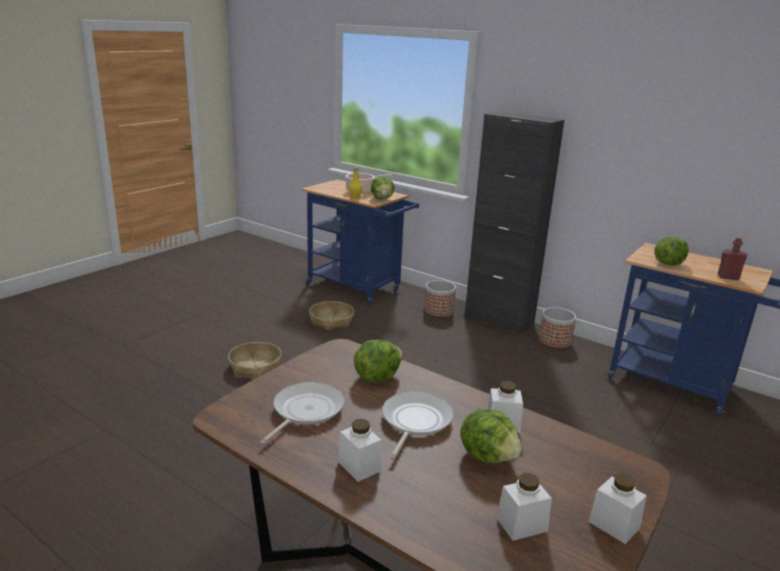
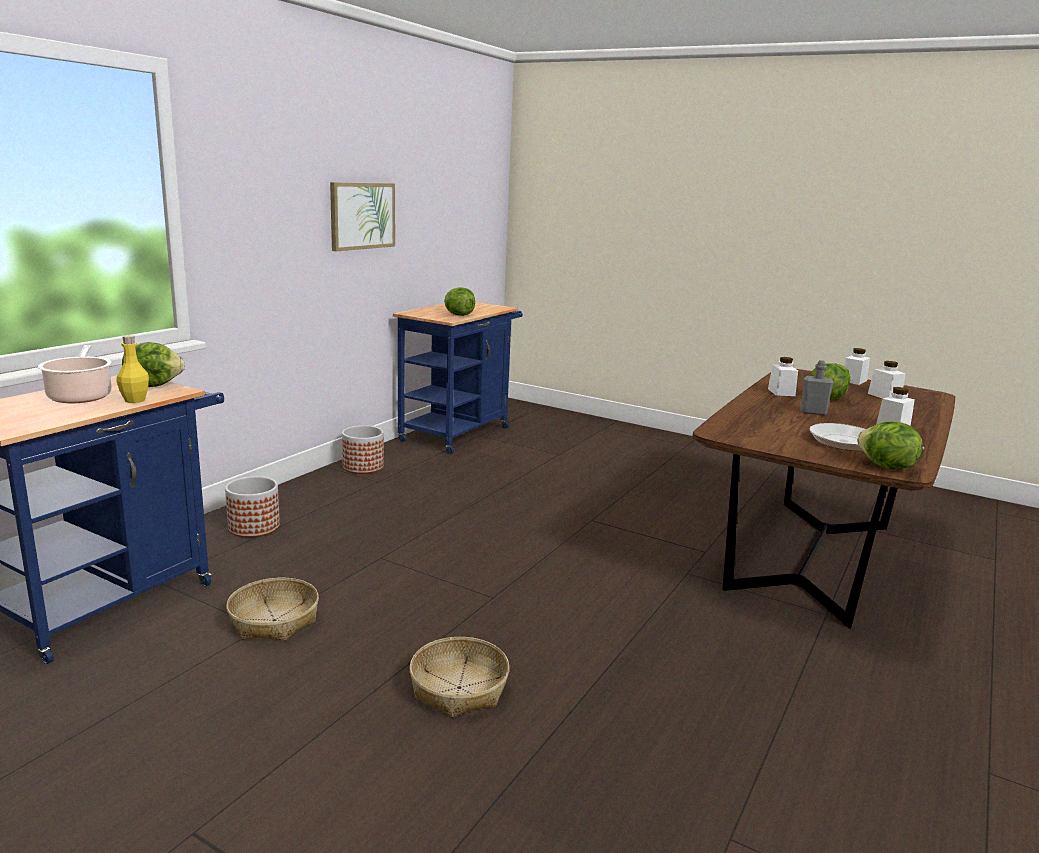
camera: 95 degrees left, 5 degrees down
(376, 377) = (758, 421): lettuce -> lettuce (885, 467)
(415, 422) = (813, 412): frying pan -> grey bottle
(499, 319) = (295, 490): black cabinet -> none
(631, 149) = (362, 216): none -> picture
(728, 277) = (486, 308): red bottle -> none

